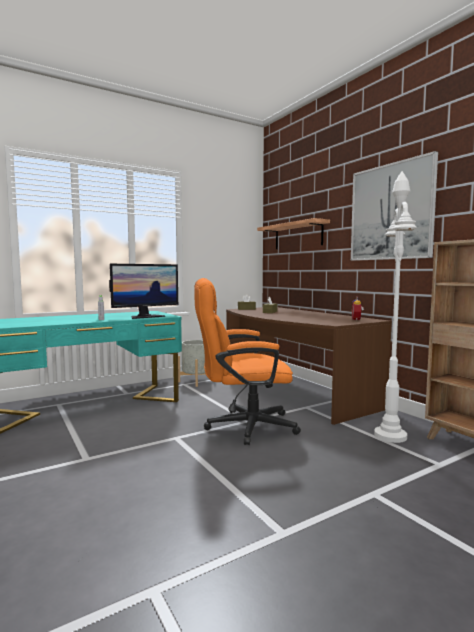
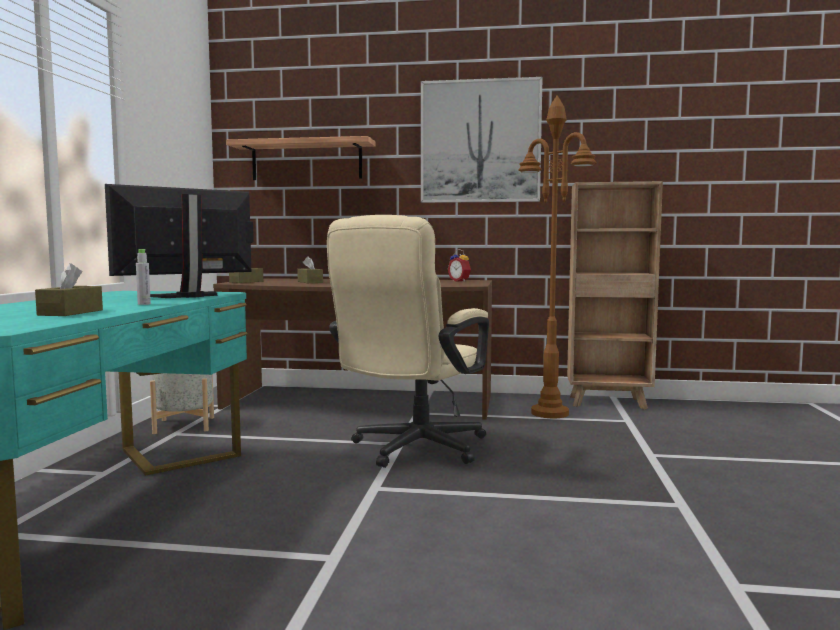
camera: 50 degrees left, 0 degrees up
(58, 321) = (71, 312): none -> brown tissue box
(145, 316) = (188, 296): monitor -> monitor turned 135 degrees counterclockwise
(242, 426) = (412, 450): orange office chair -> beige office chair
(390, 436) = (550, 413): white floor lamp -> brown floor lamp

